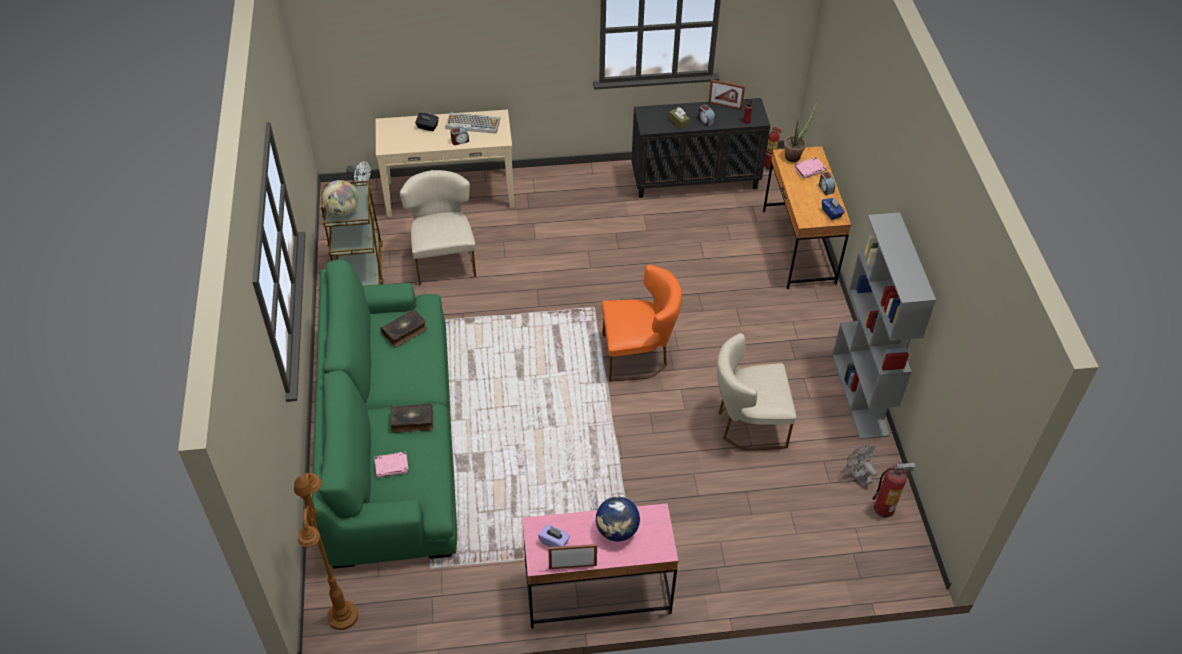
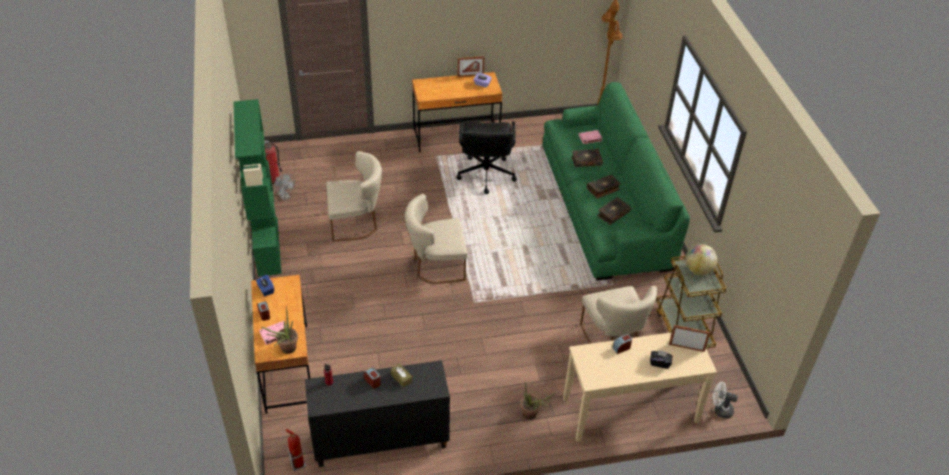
camera: 175 degrees right, 5 degrees down
(404, 370) = (603, 189): none -> book
(472, 124) = (615, 369): keyboard -> none
(547, 194) = (532, 415): none -> potted plant
(557, 504) = (485, 175): none -> black office chair
(597, 592) = (456, 136): pink desk -> brown desk
(617, 530) = (447, 89): globe -> none
(638, 355) = (436, 266): orange chair -> beige chair
(725, 105) = (350, 403): picture frame -> picture frame (686, 347)
(860, 394) = (267, 246): grey bookcase -> green bookcase

